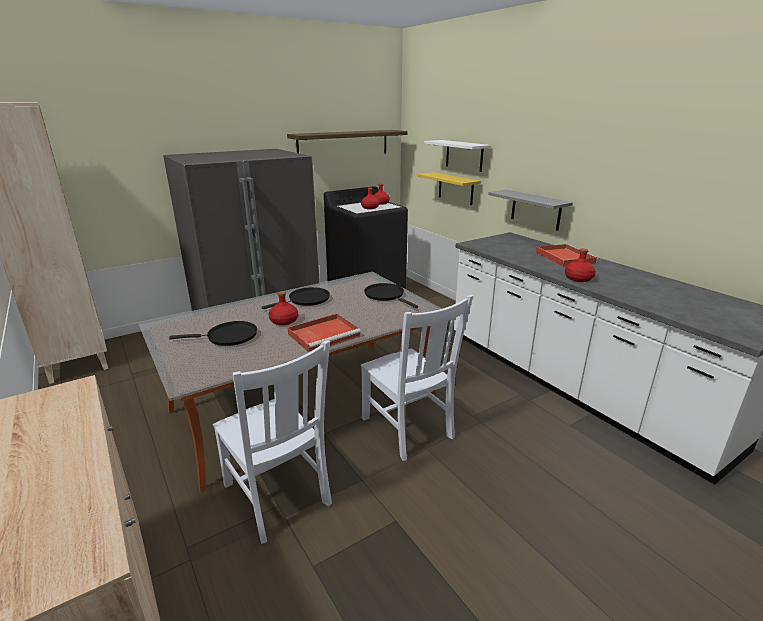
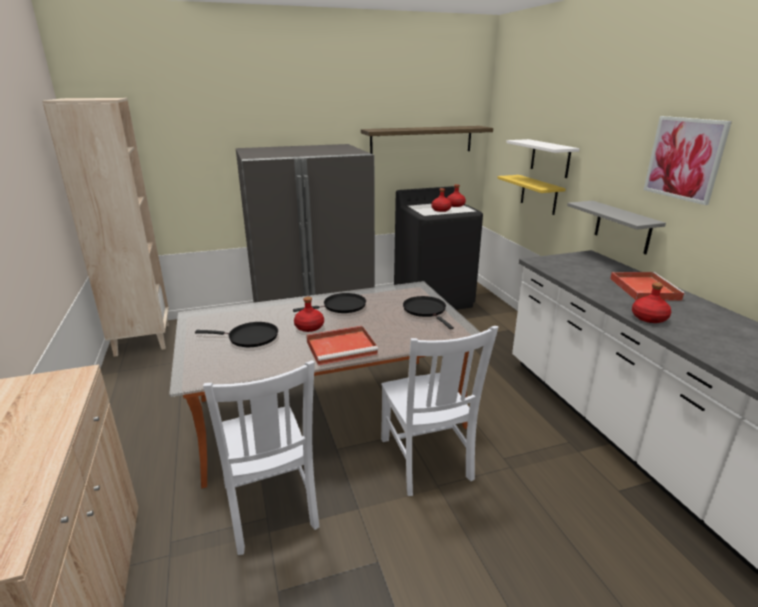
camera: 15 degrees right, 0 degrees up
(584, 148) = (684, 158): none -> picture

